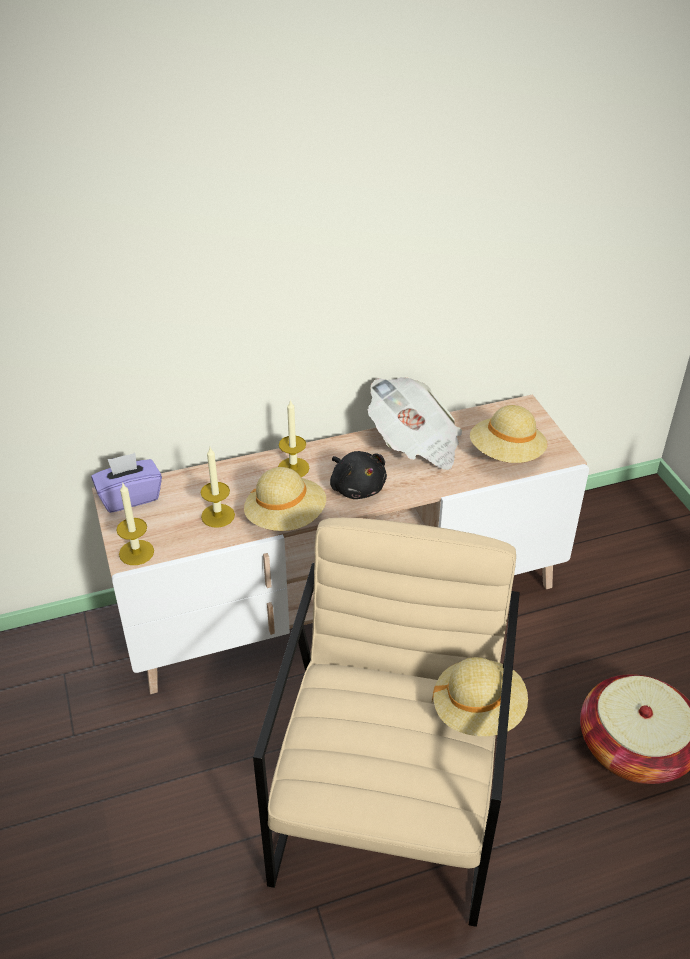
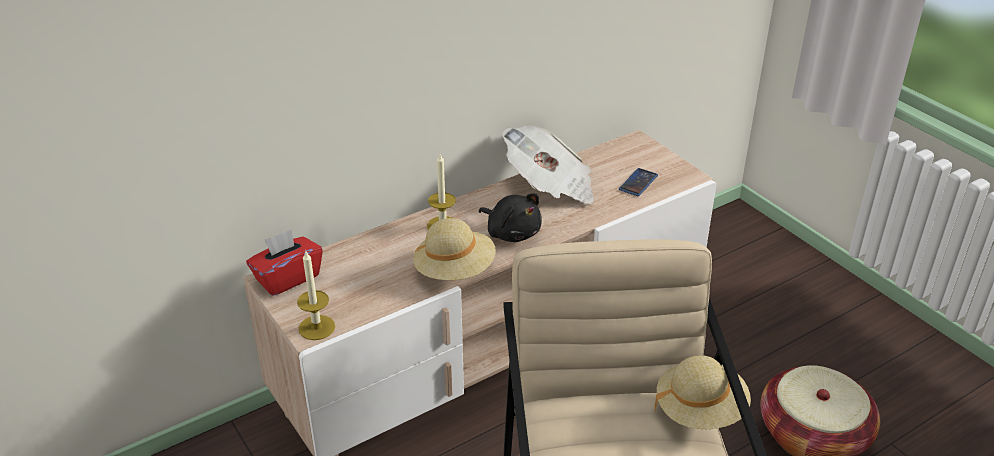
camera: 15 degrees left, 5 degrees down
(130, 497) = (287, 278): purple tissue box -> red tissue box
(218, 515) = (386, 280): candle -> none
(506, 454) = (638, 183): beige hat -> phone

